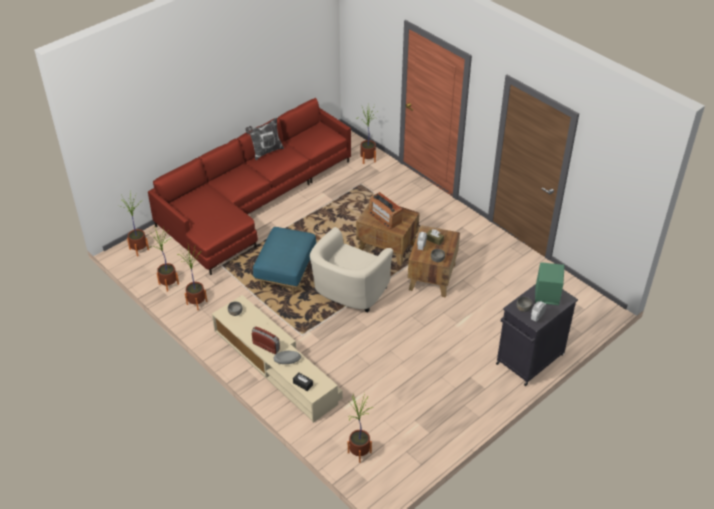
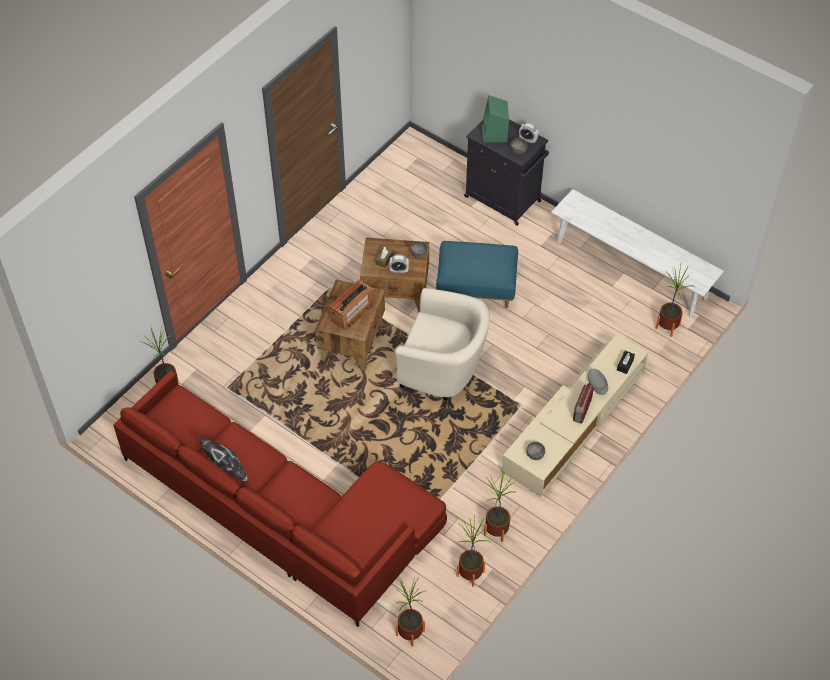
camera: 100 degrees left, 10 degrees up
(286, 274) = (421, 441): blue ottoman -> blue ottoman (476, 288)
(432, 439) = (630, 269): none -> white bench

